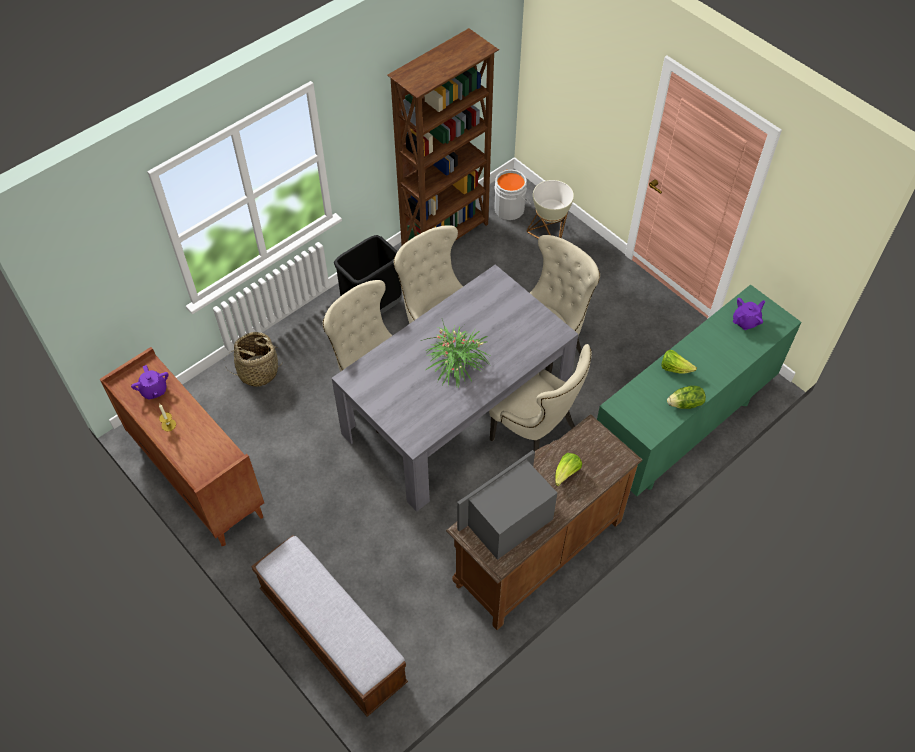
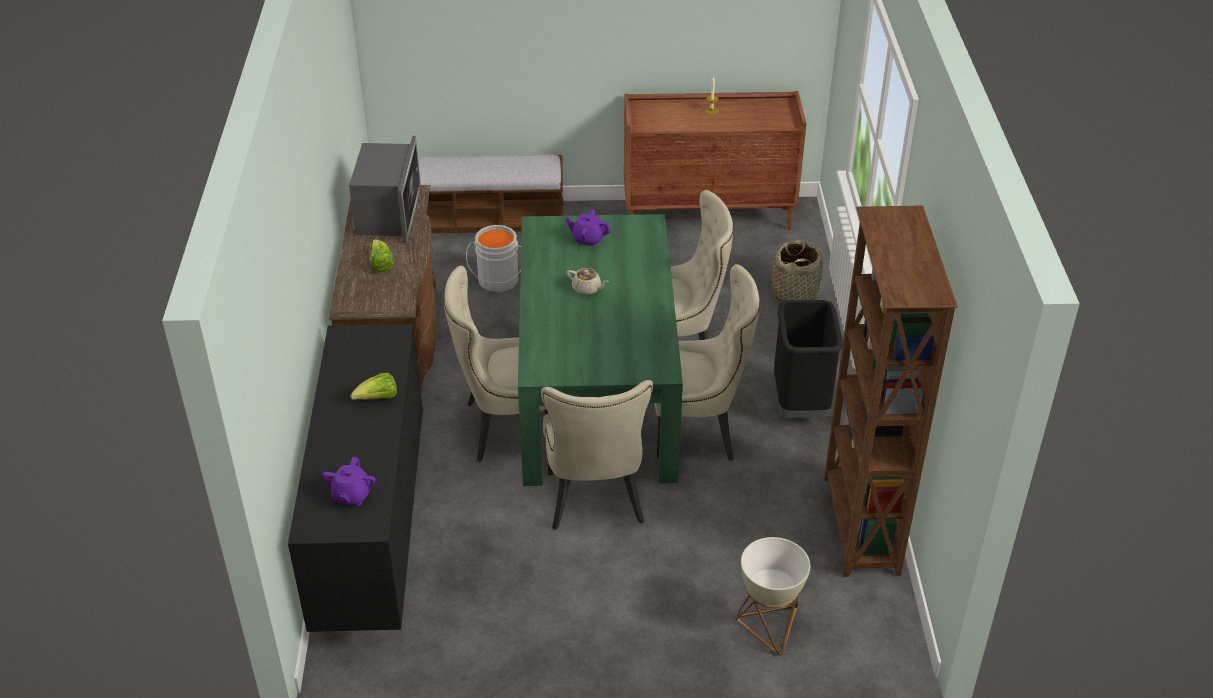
camera: 130 degrees right, 15 degrees down
(154, 390) = (757, 116): purple teapot -> purple teapot (588, 239)
(456, 363) = (587, 289): potted plant -> beige teapot
(456, 413) = (597, 391): grey dining table -> green dining table
(510, 208) = (852, 618): grey bucket -> grey bucket (497, 281)
(681, 429) = (373, 541): green dresser -> black dresser
(685, 404) = (334, 378): lettuce -> none

